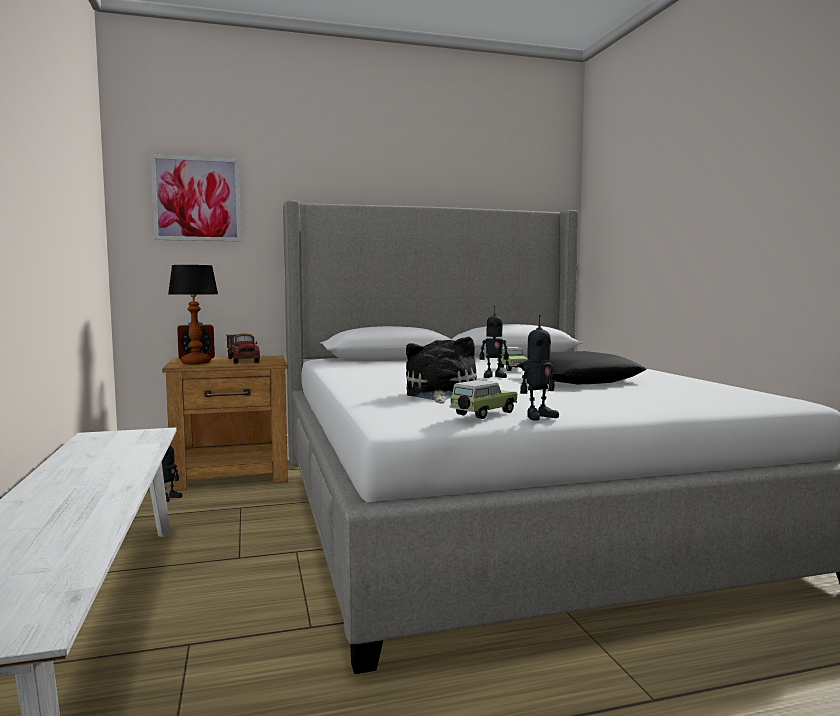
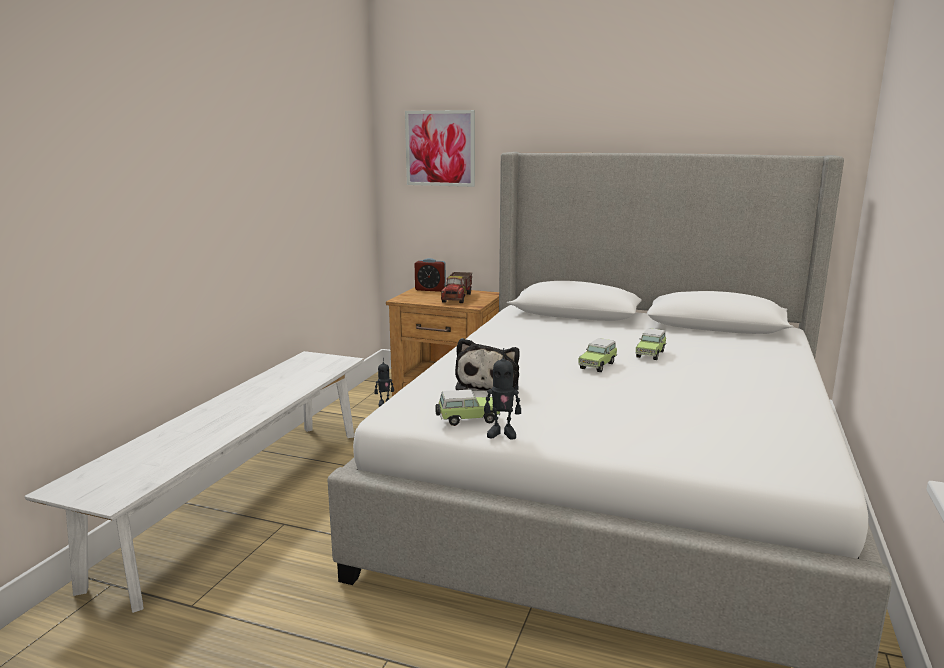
camera: 35 degrees right, 10 degrees up
(196, 363) = (418, 297): table lamp -> none
(439, 394) = (489, 384): plush toy -> plush toy turned 150 degrees clockwise
(494, 376) = (598, 365): toy robot -> toy car
(580, 379) = (675, 387): black pillow -> none

